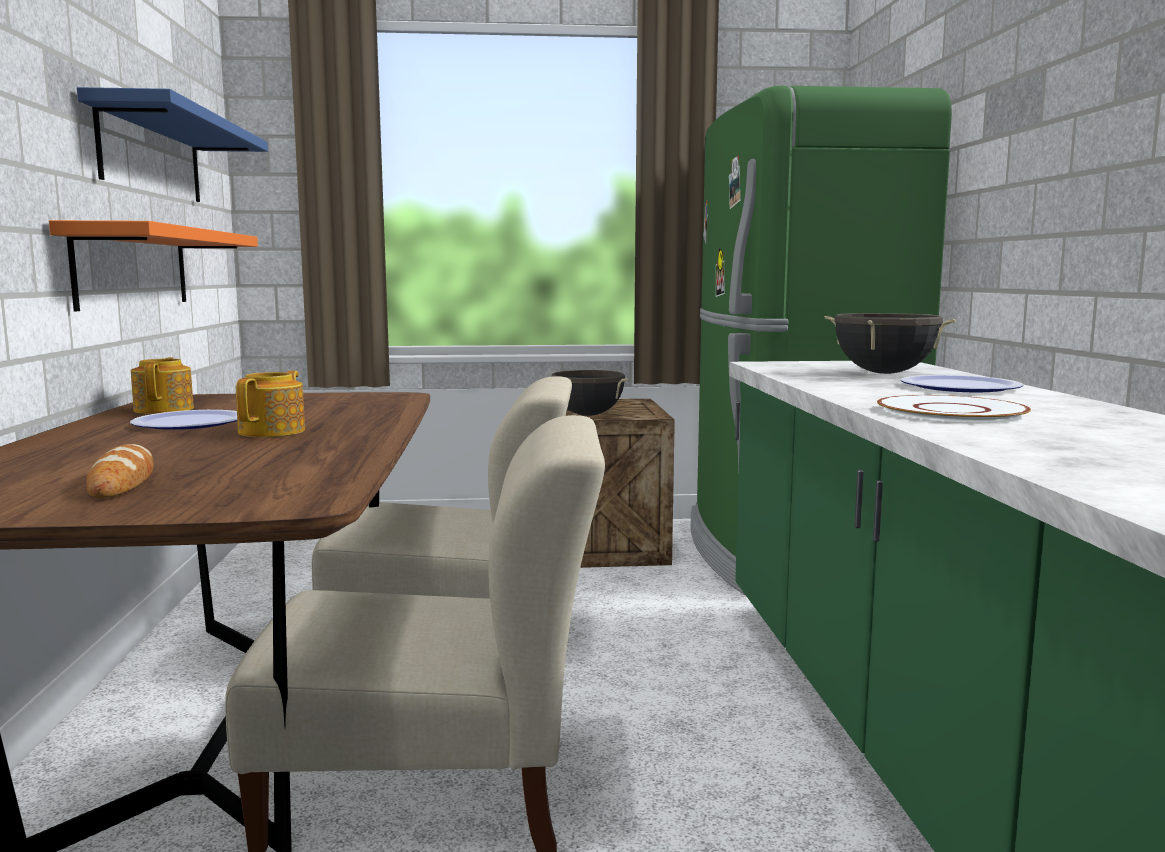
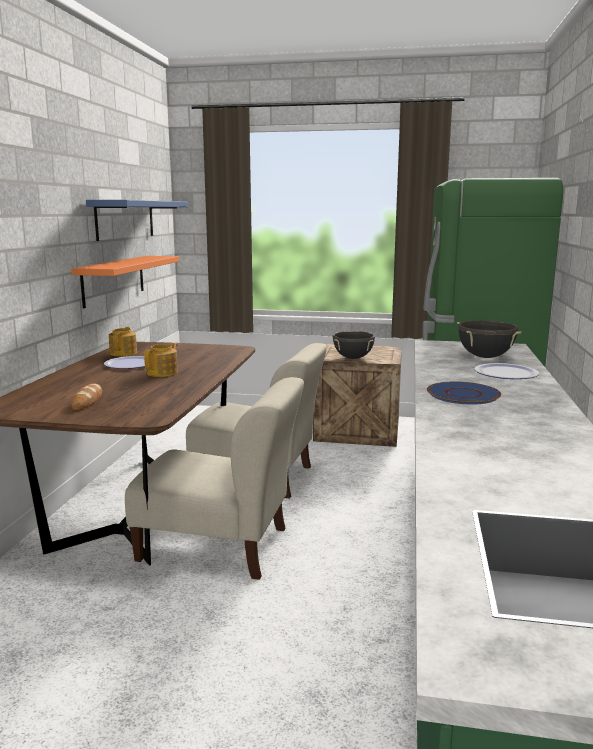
camera: 15 degrees right, 5 degrees up
(950, 411) = (463, 394): white plate -> blue plate

